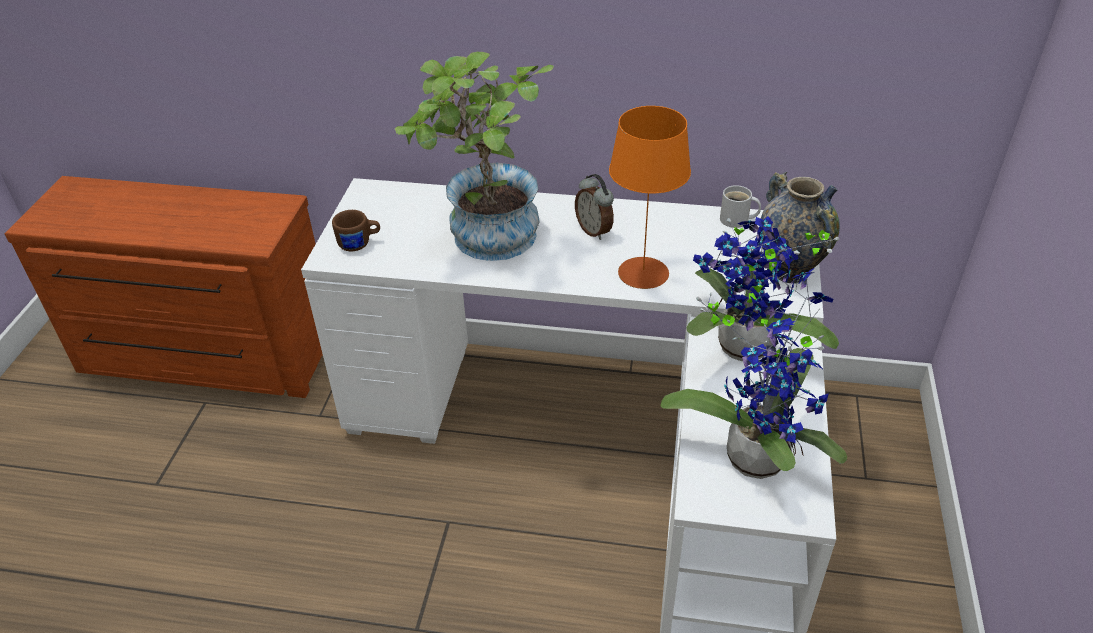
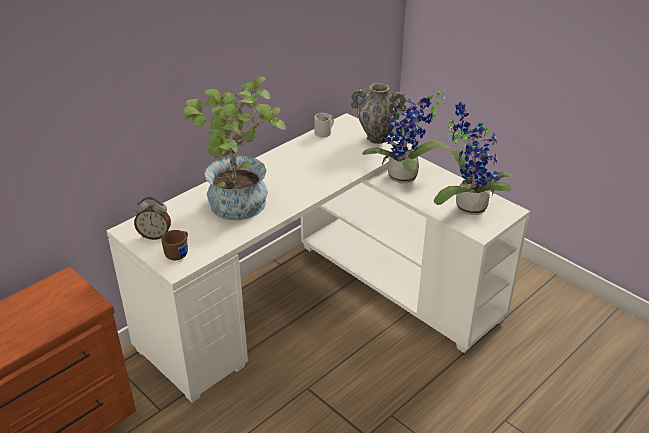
camera: 55 degrees left, 5 degrees down
(594, 231) = (278, 172): alarm clock -> alarm clock (155, 235)
(643, 273) = (328, 174): orange table lamp -> none

